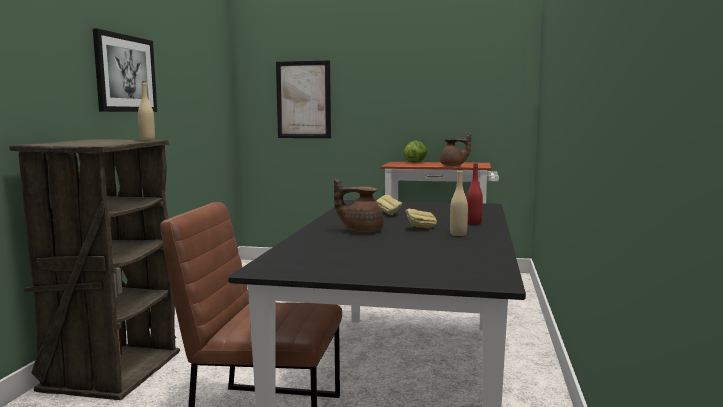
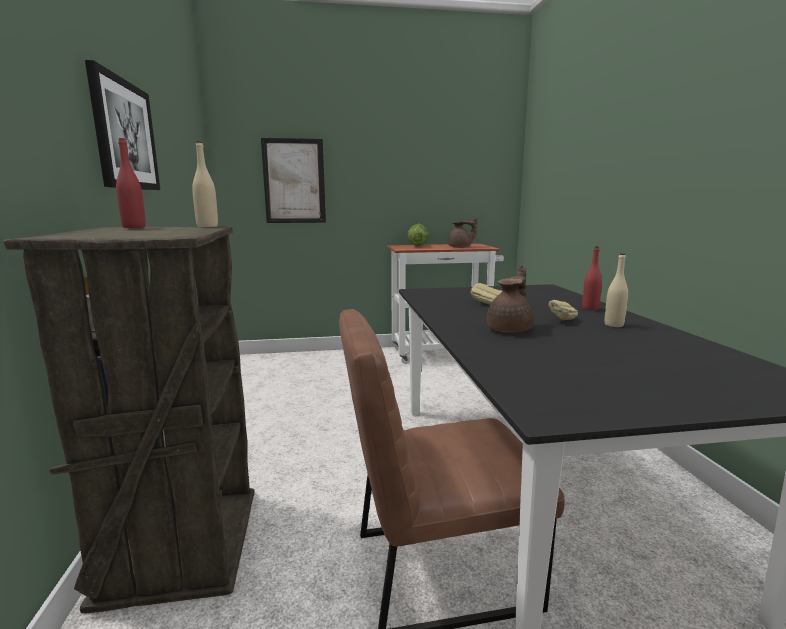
camera: 20 degrees left, 5 degrees up
(101, 139) = (134, 227): none -> red bottle
(361, 230) = (511, 329): brown teapot -> brown teapot turned 135 degrees clockwise

